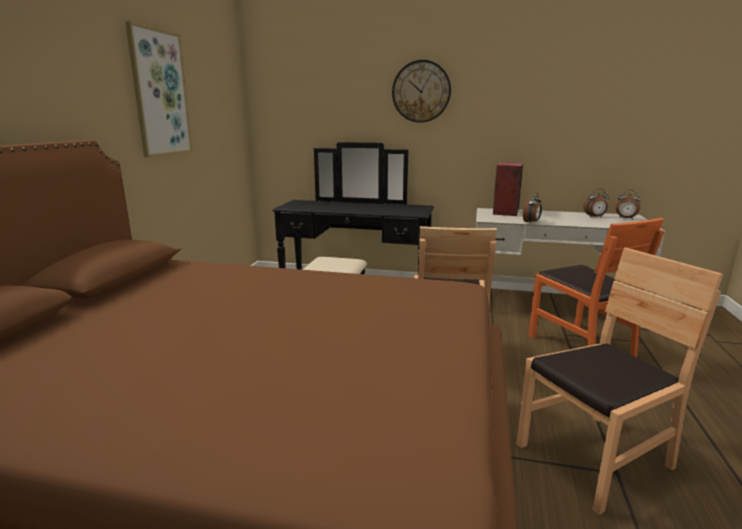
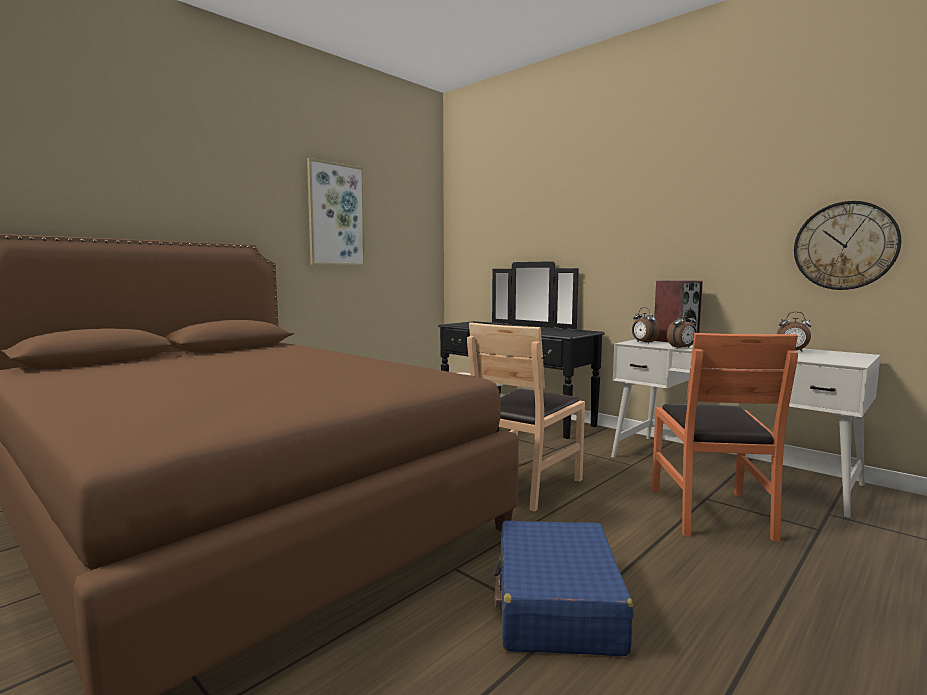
camera: 30 degrees right, 10 degrees down
(421, 91) = (593, 205): wall clock -> wall clock (845, 246)
(595, 458) = (557, 605): brown chair -> blue suitcase
(625, 218) = (839, 355): alarm clock -> alarm clock (643, 342)

